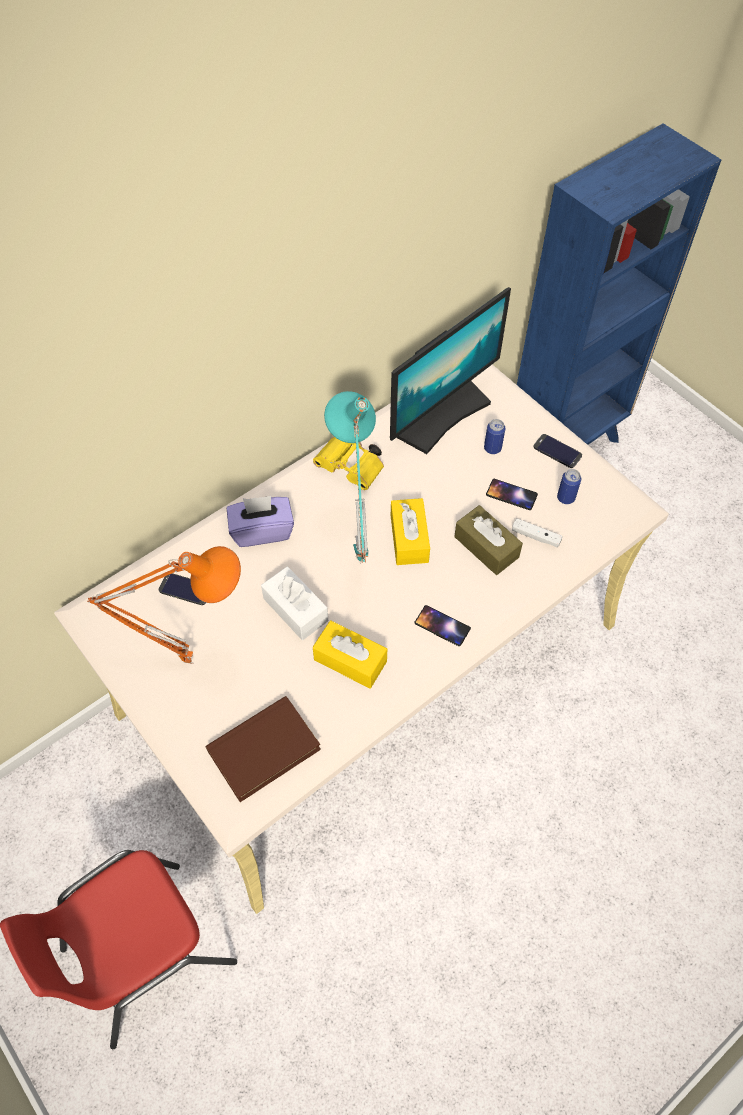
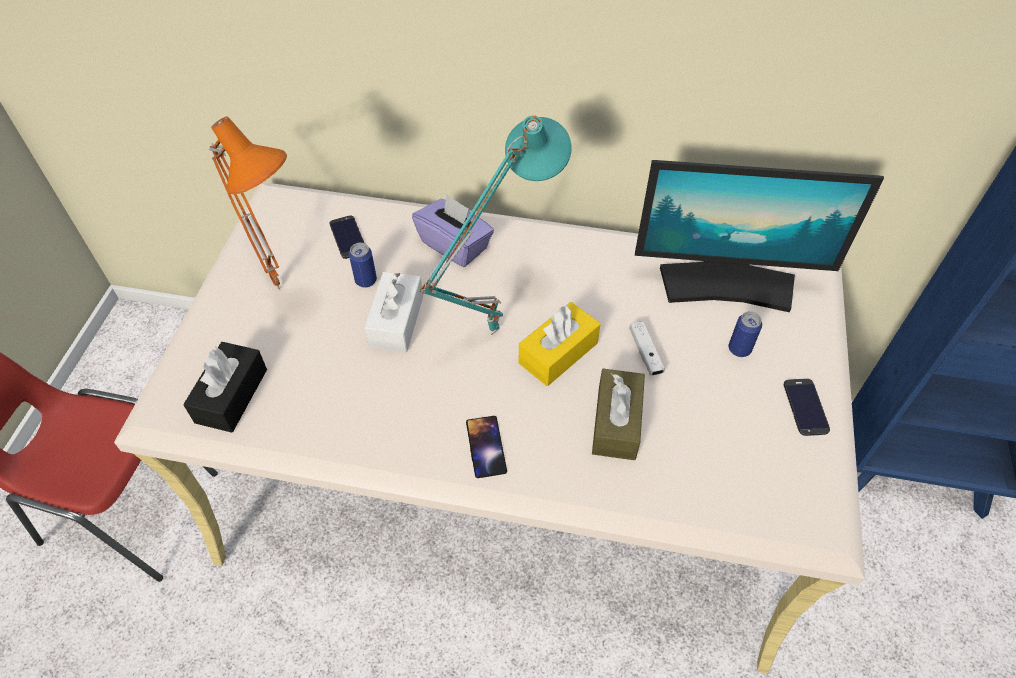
camera: 50 degrees right, 5 degrees down
(263, 749) = (231, 395): brown book -> black tissue box
(350, 660) = (379, 398): yellow tissue box -> none
(352, 469) = (587, 261): yellow binoculars -> none
(511, 495) = (703, 402): phone -> none
(535, 536) = (677, 458): white game controller -> white game controller (645, 353)
(565, 498) = (757, 454): can -> can (366, 280)

